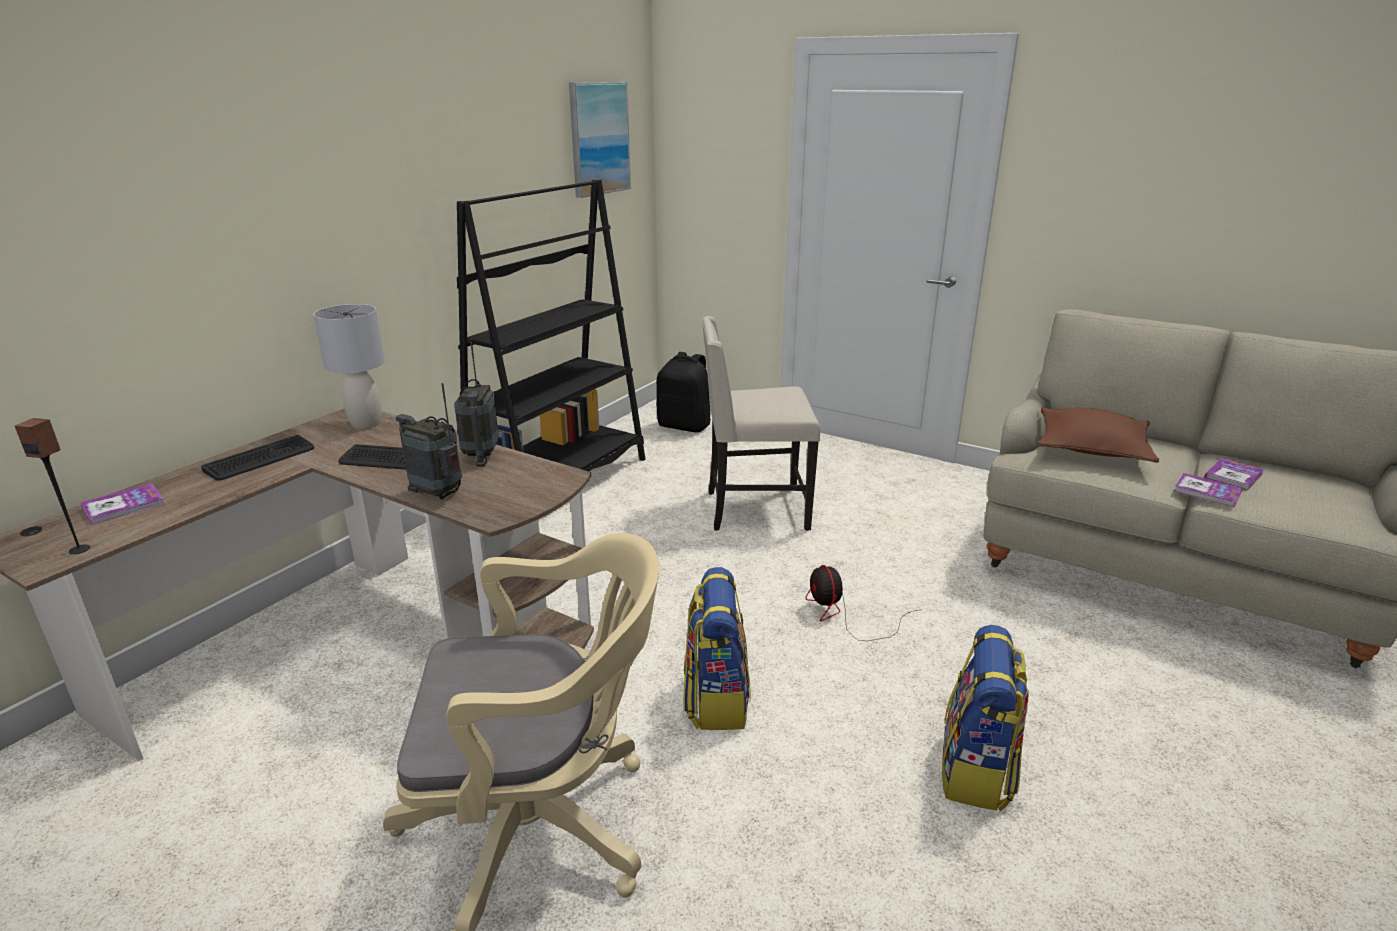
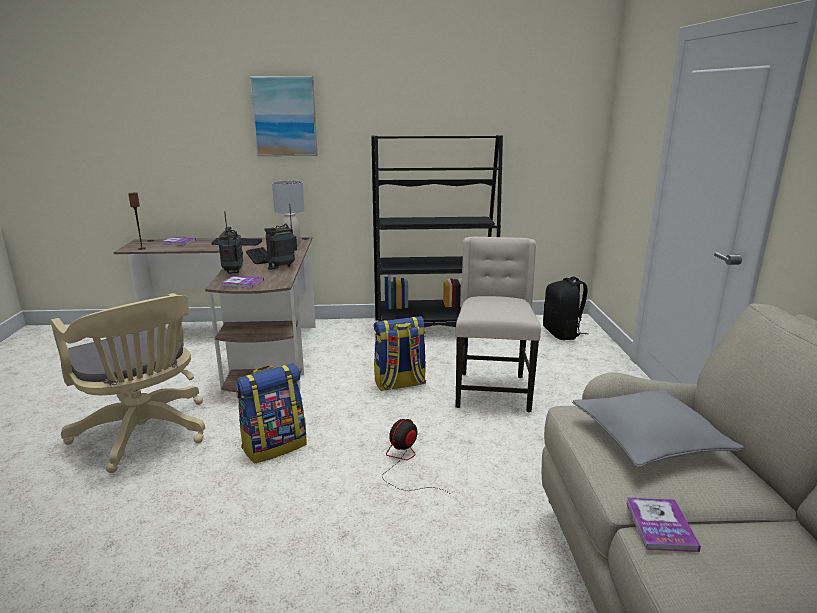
camera: 55 degrees right, 5 degrees down
(599, 138) = (542, 110): picture -> picture (284, 116)
(754, 510) = (492, 390): beige chair -> beige chair turned 45 degrees clockwise
(976, 771) = (276, 570): backpack -> backpack (399, 384)
(1092, 448) = (649, 439): brown pillow -> grey pillow
(1233, 475) = (741, 542): book -> book (242, 283)

